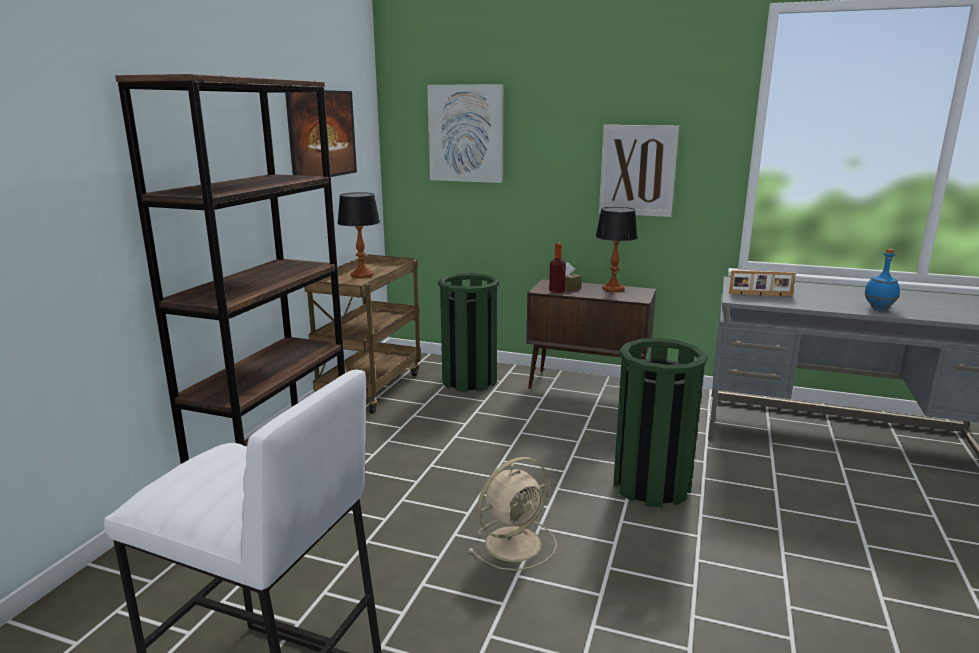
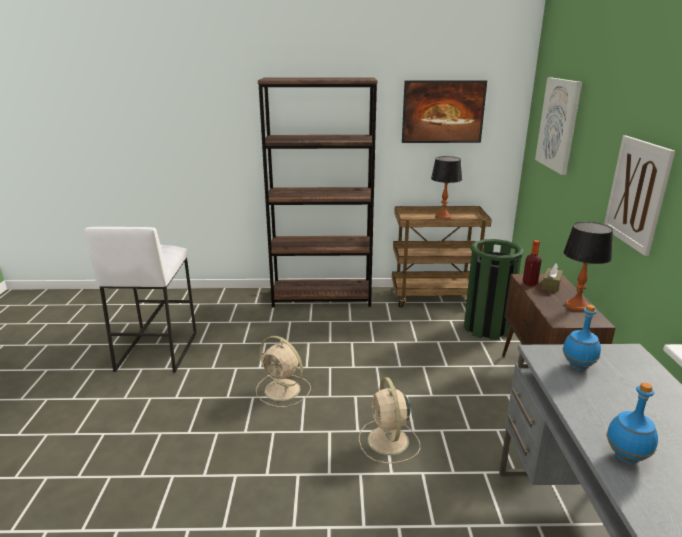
camera: 70 degrees right, 5 degrees up
(651, 485) = (388, 442): green trash can -> beige fan
(760, 295) = (578, 366): picture frame -> blue bottle

